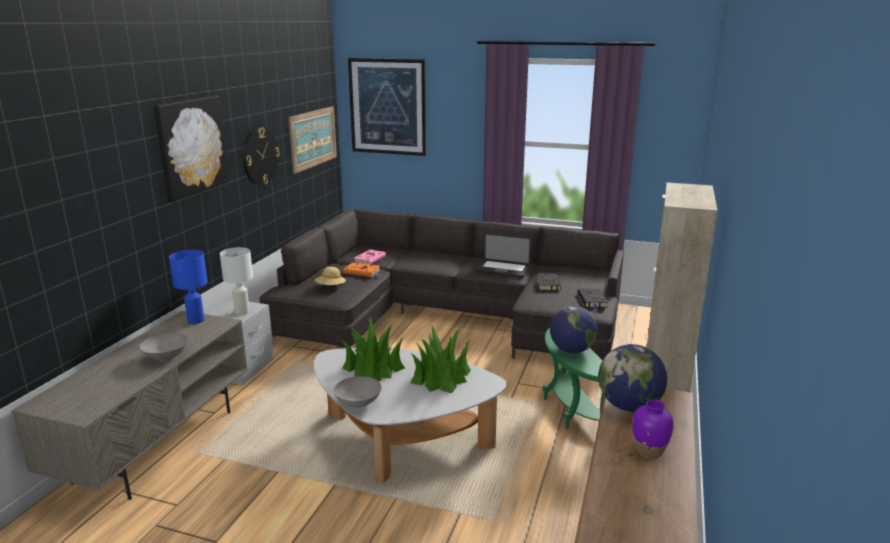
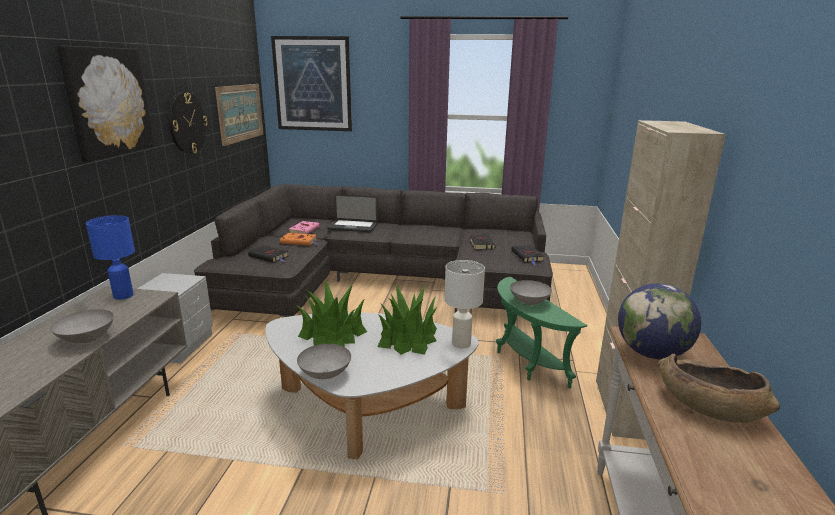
camera: 10 degrees left, 0 degrees up
(242, 311) = (177, 284): white table lamp -> white table lamp (461, 343)
(330, 287) = (269, 256): beige hat -> black book
(502, 270) = (434, 234): laptop -> laptop (352, 227)
(571, 350) = (529, 302): globe -> grey bowl
(648, 452) = (708, 406): purple vase -> brown bowl

